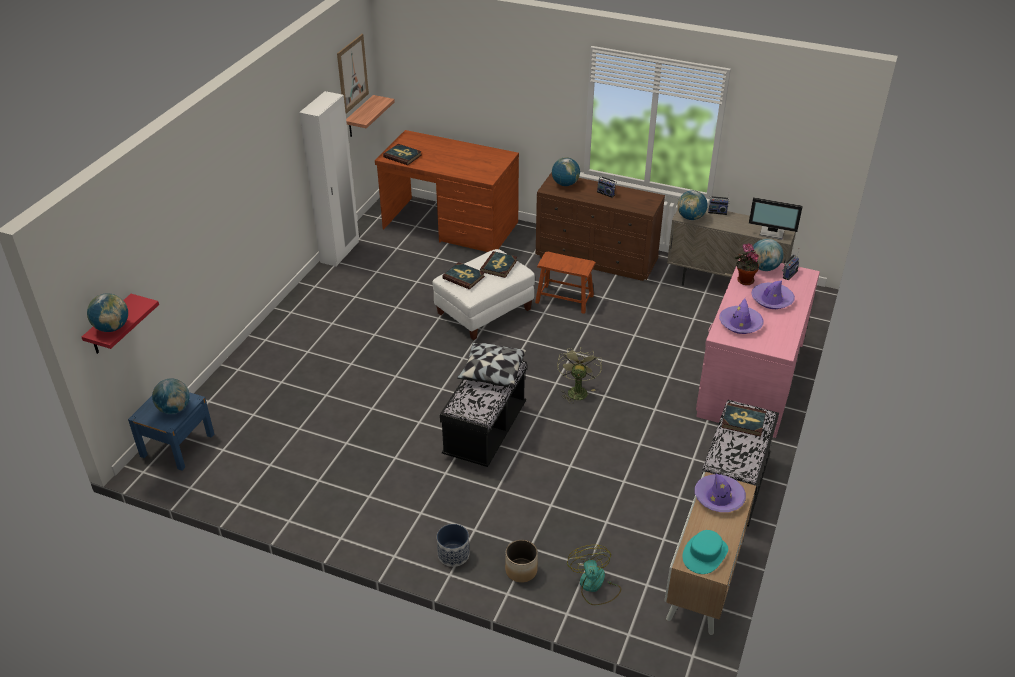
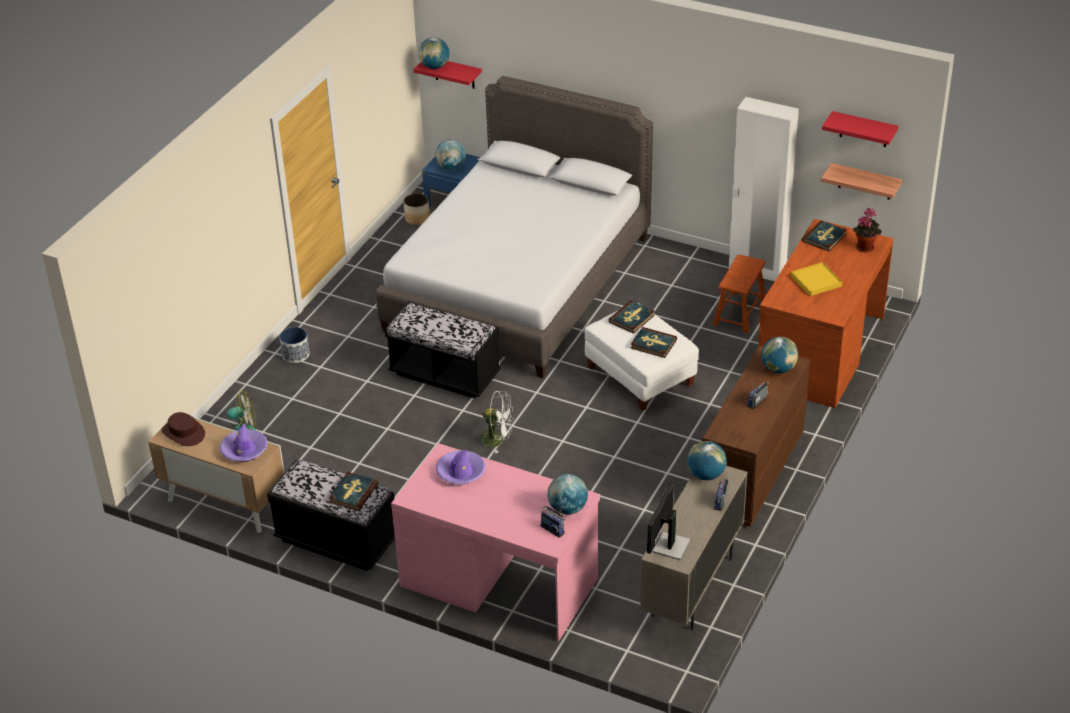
camera: 95 degrees right, 0 degrees up
(339, 390) = (518, 283): none -> grey bed
(352, 74) = (863, 129): picture -> red shelf
(461, 161) = (816, 281): none -> yellow tray
(492, 372) = (457, 330): pillow -> none
(521, 570) = (268, 392): planter -> planter (417, 218)
(564, 299) = (664, 440): brown stool -> brown stool (739, 312)
(577, 390) = (498, 440): green fan -> white fan
(704, 554) = (184, 433): turquoise hat -> brown hat
(743, 280) = (543, 487): potted plant -> potted plant (865, 247)
(771, 300) = (502, 504): purple hat -> none

